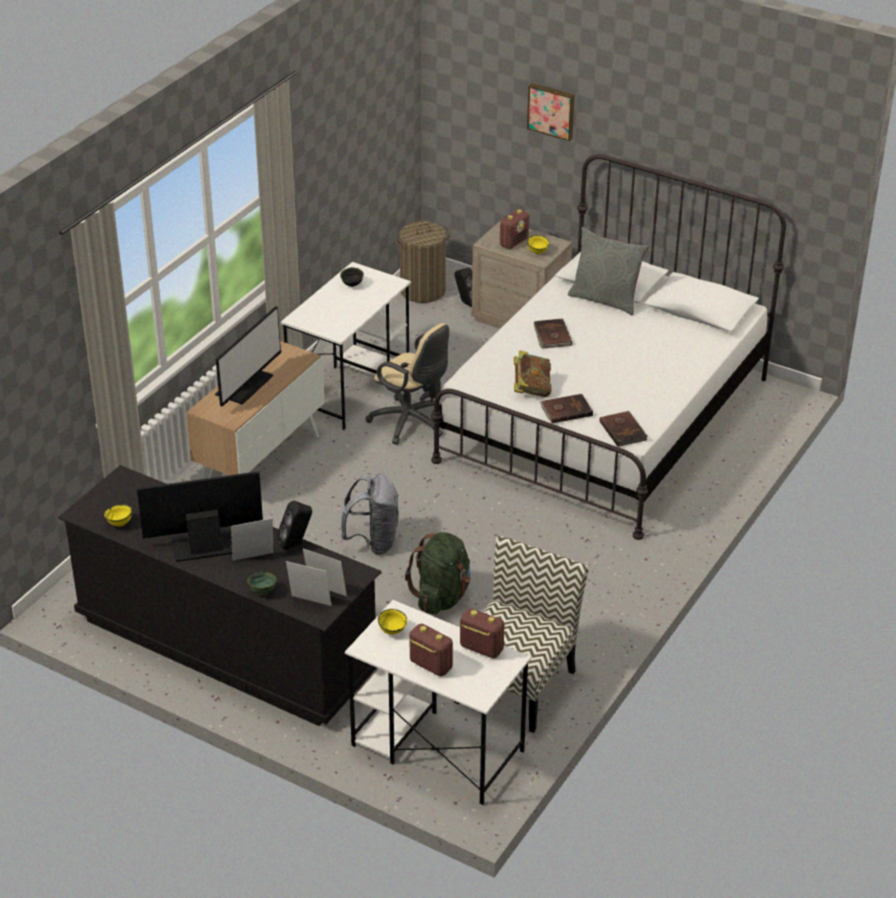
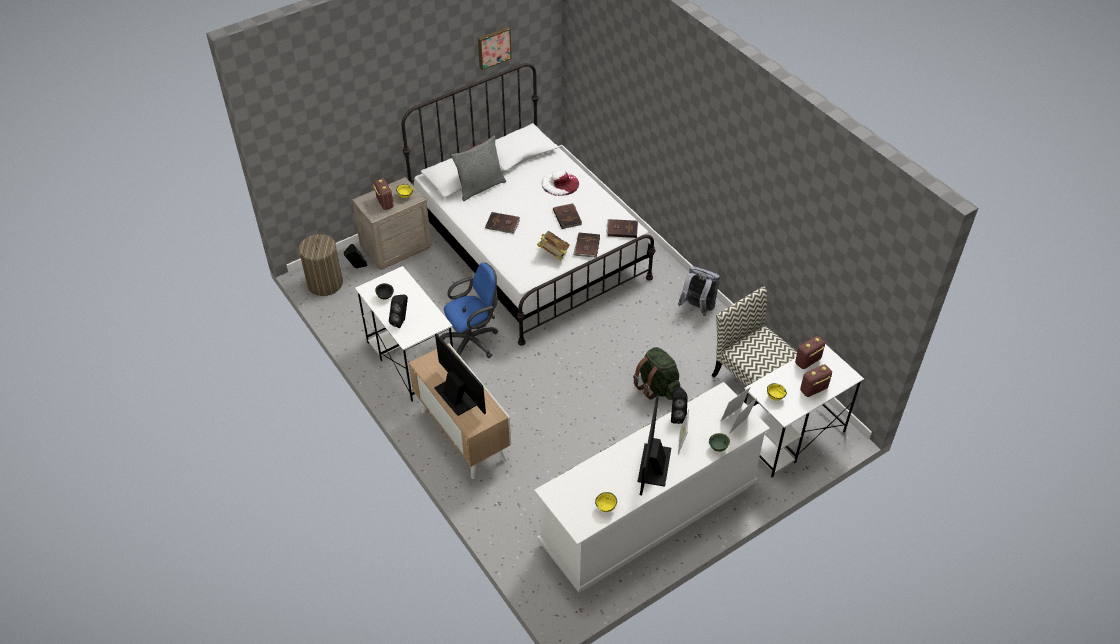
camera: 65 degrees left, 10 degrees up
(226, 644) = (648, 514): black dresser -> white dresser
(322, 307) = (401, 321): none -> black speaker
(373, 542) = (585, 402): grey backpack -> grey backpack (697, 307)
(411, 424) = (473, 341): beige office chair -> blue office chair
(552, 110) = (365, 103): picture -> picture (493, 47)
(609, 381) = (567, 217): none -> brown book
(669, 357) = (560, 183): none -> white hat

